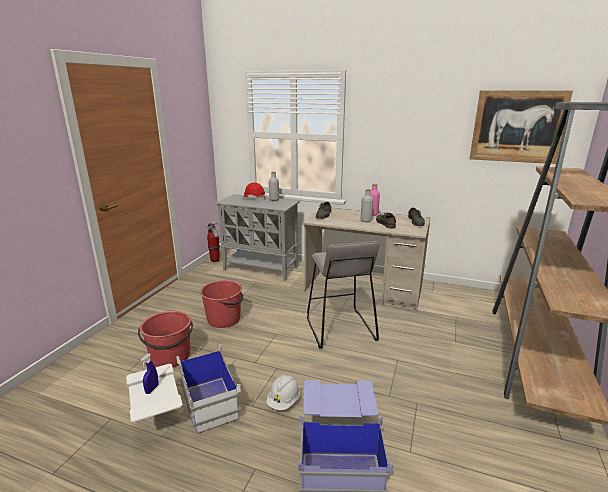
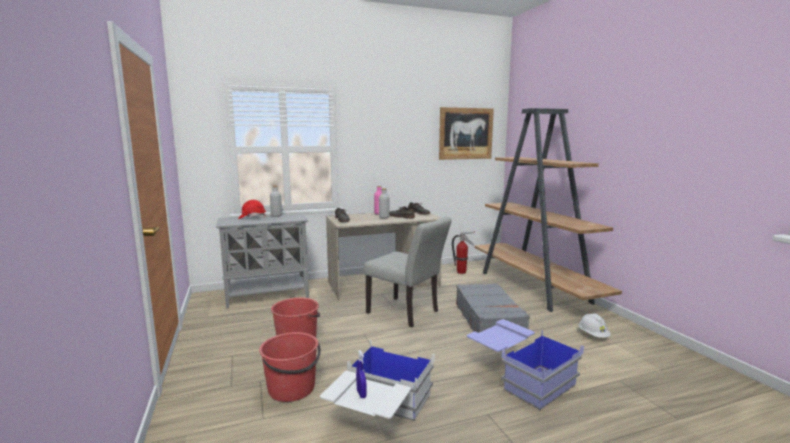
camera: 40 degrees left, 10 degrees down
(215, 260) = (201, 303): fire extinguisher -> fire extinguisher (461, 272)
(284, 401) = (441, 370): white hard hat -> white hard hat (593, 335)
(339, 328) = (407, 313): grey stool -> grey chair
(409, 372) = (489, 320): none -> grey suitcase

